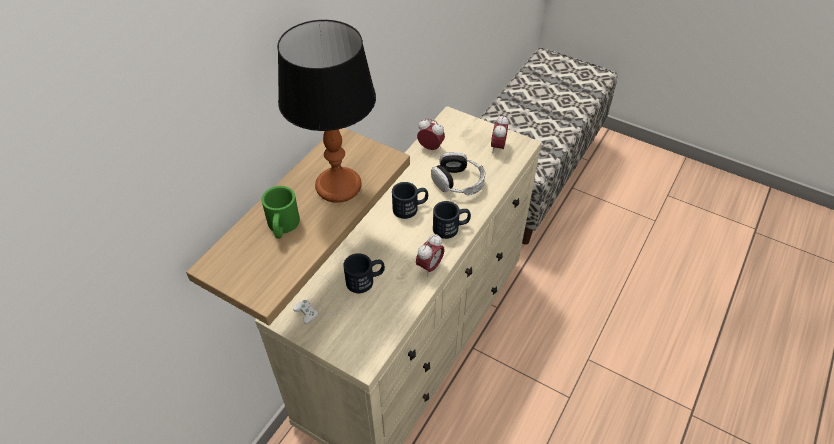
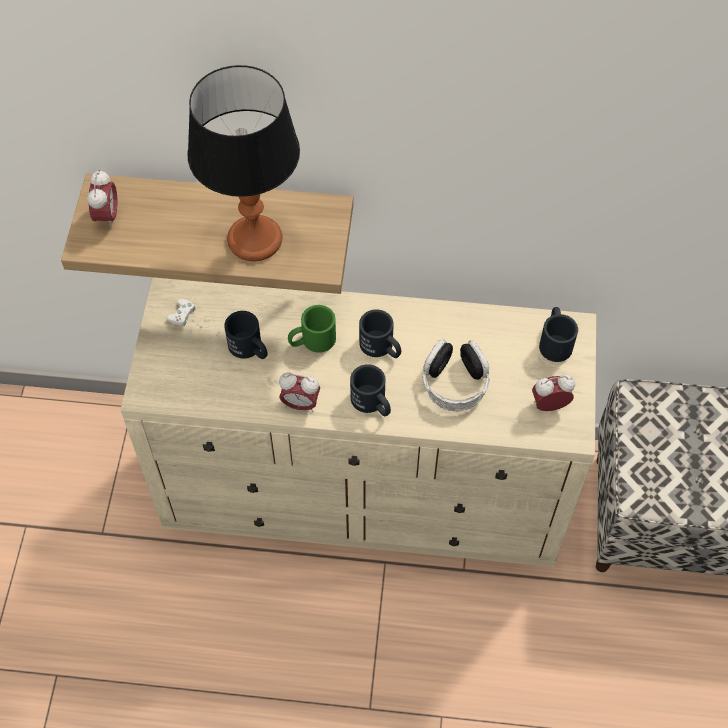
camera: 65 degrees right, 10 degrees up
(282, 227) = (174, 219): green mug -> green mug (312, 341)
(430, 148) = (500, 328): alarm clock -> alarm clock (107, 216)
(455, 128) = (555, 341): none -> black mug

